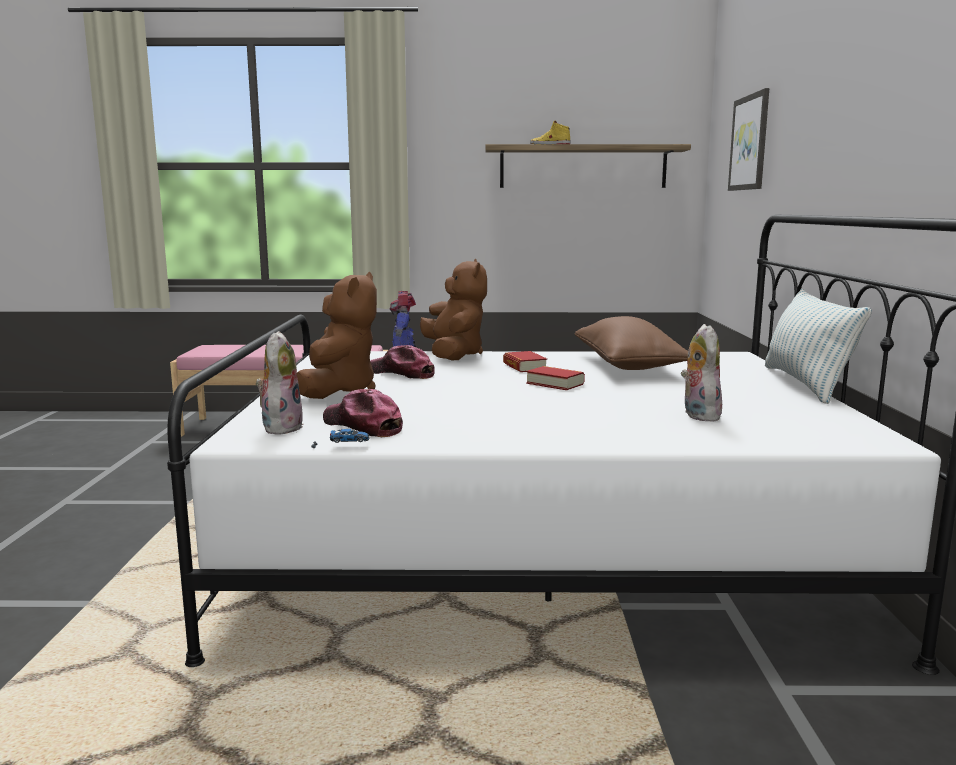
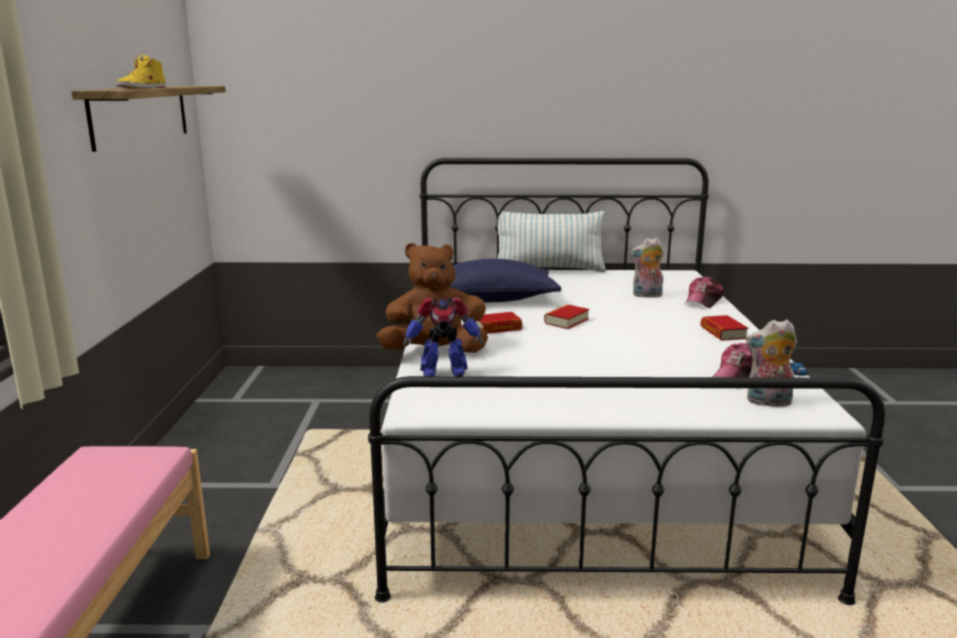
camera: 90 degrees left, 5 degrees up
(338, 390) = (623, 392): brown plush toy -> none
(401, 373) = (534, 370): cap -> cap (703, 301)
(522, 434) = (723, 333): none -> book
(628, 366) = (492, 300): brown pillow -> blue pillow
(750, 143) = (337, 93): picture -> none

